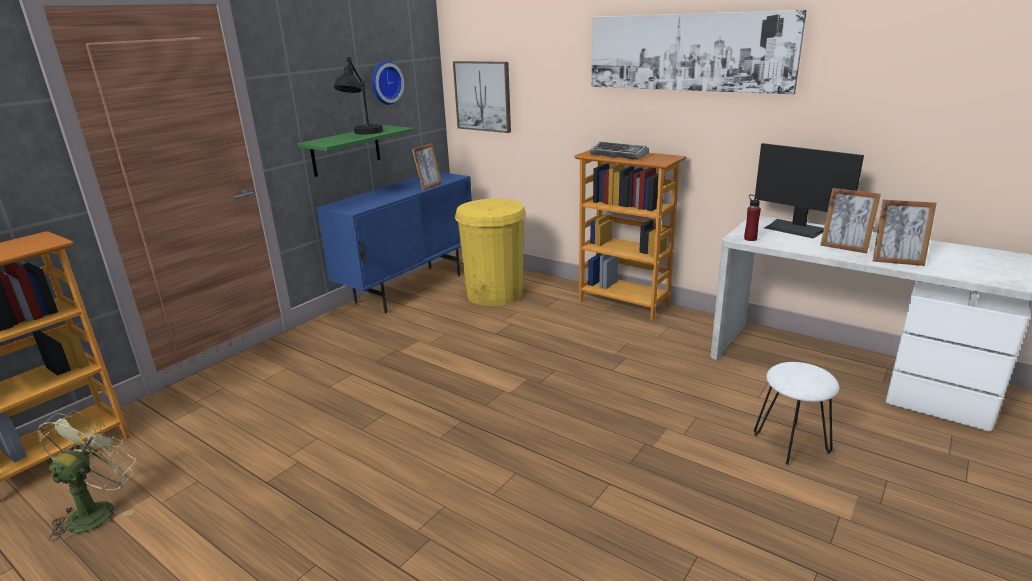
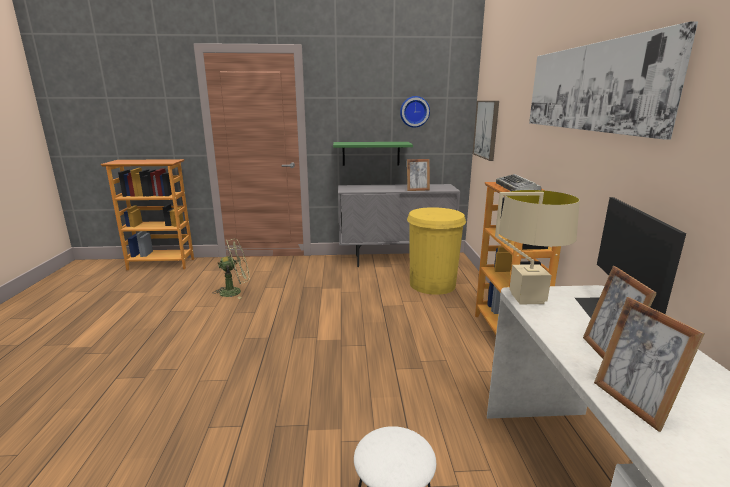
camera: 50 degrees right, 5 degrees down
(98, 510) = (130, 288): green fan -> green fan (235, 291)
(363, 134) = (375, 143): black table lamp -> none
(410, 288) = (395, 260): blue cabinet -> grey cabinet
(750, 239) = (526, 298): red bottle -> beige table lamp

